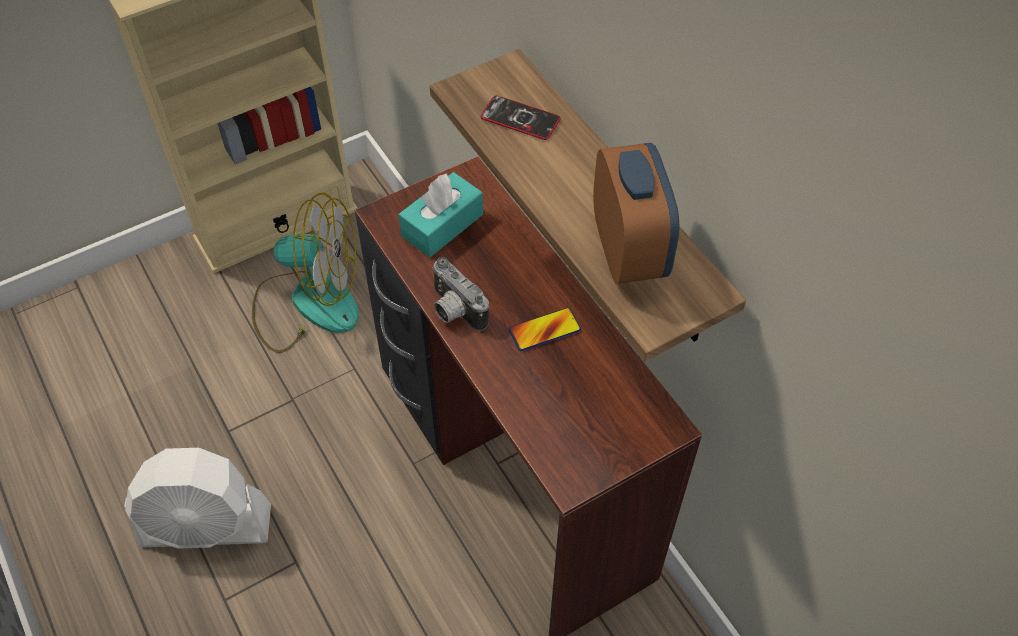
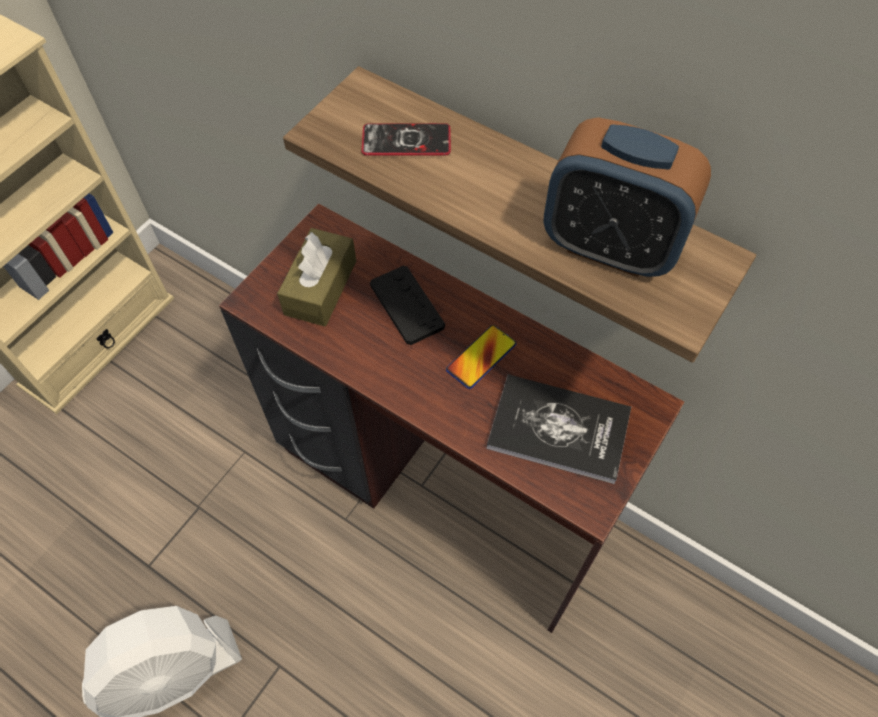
camera: 25 degrees left, 5 degrees up
(308, 302) = (168, 406): fan -> none
(442, 225) = (320, 287): turquoise tissue box -> brown tissue box
(454, 311) = (380, 373): camera -> none
(505, 266) = (407, 306): none -> black game controller
(577, 412) = (558, 429): none -> book
(629, 251) = (609, 246): alarm clock -> alarm clock turned 150 degrees clockwise

